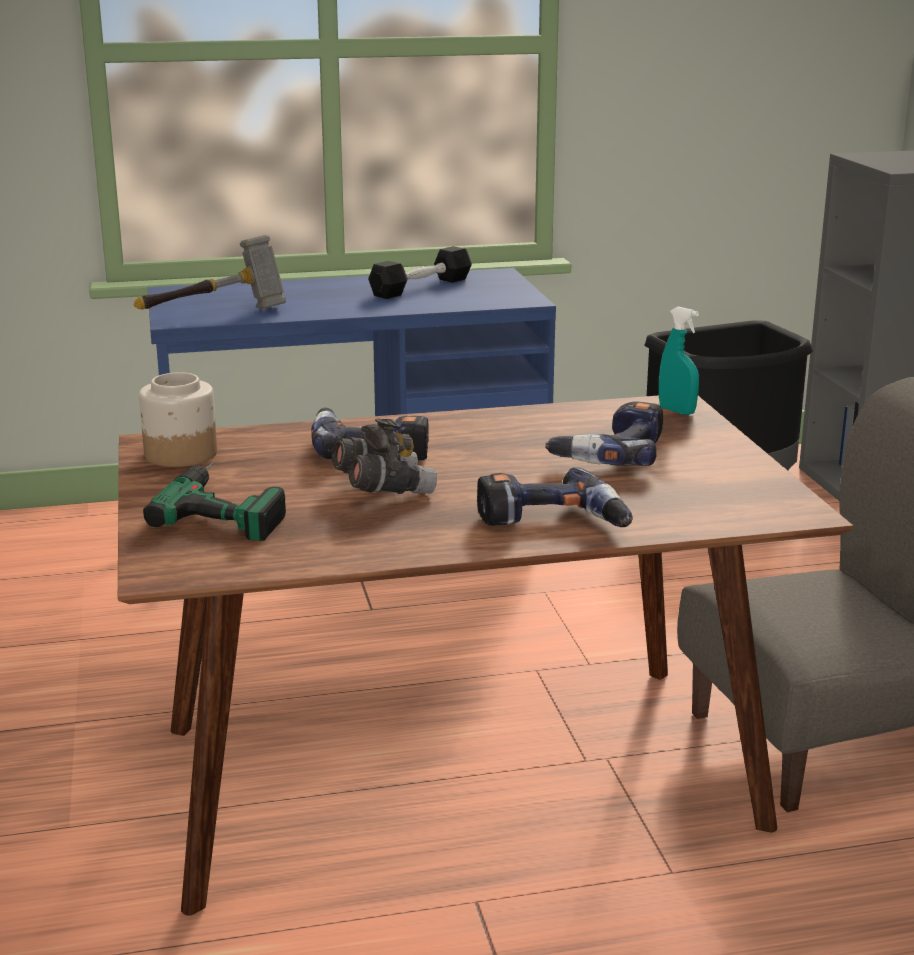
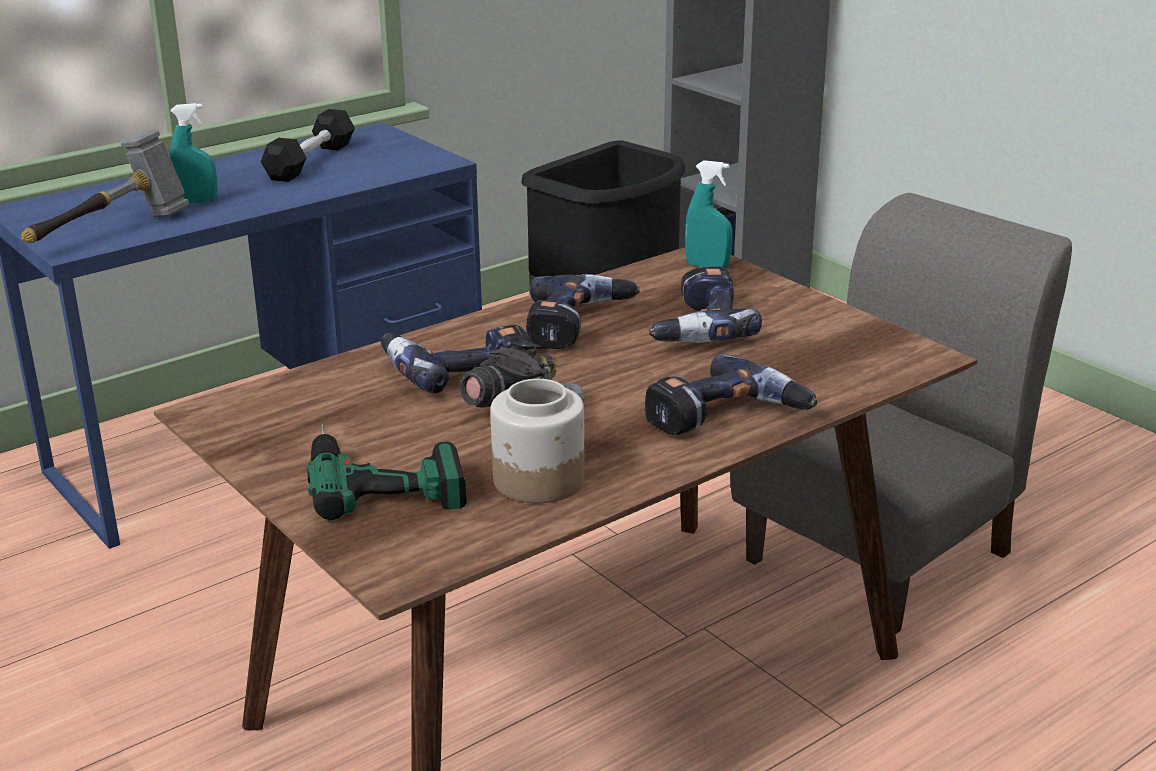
camera: 25 degrees left, 5 degrees up
(180, 454) = (256, 421): jar -> jar (538, 481)
(301, 303) = (197, 201): none -> turquoise spray bottle
(507, 436) = (578, 326): none -> power drill

